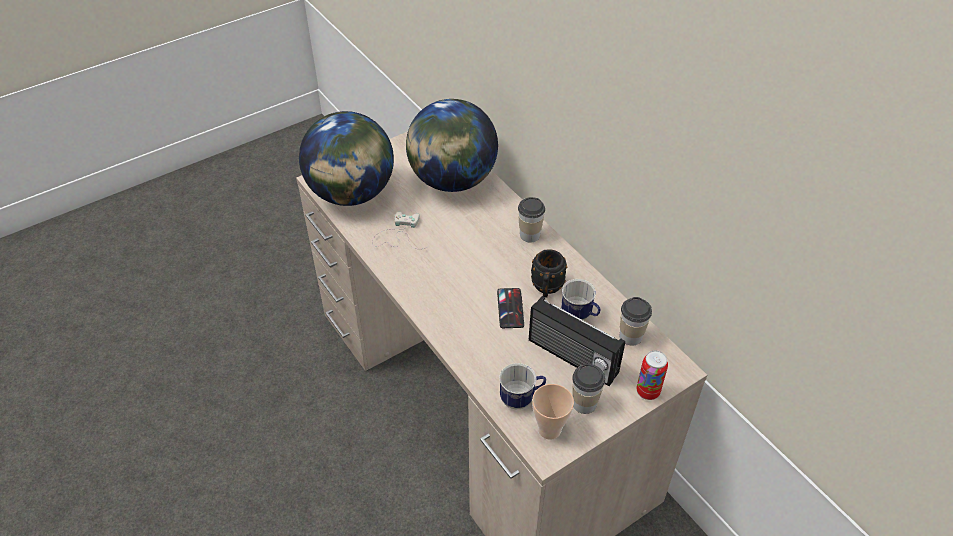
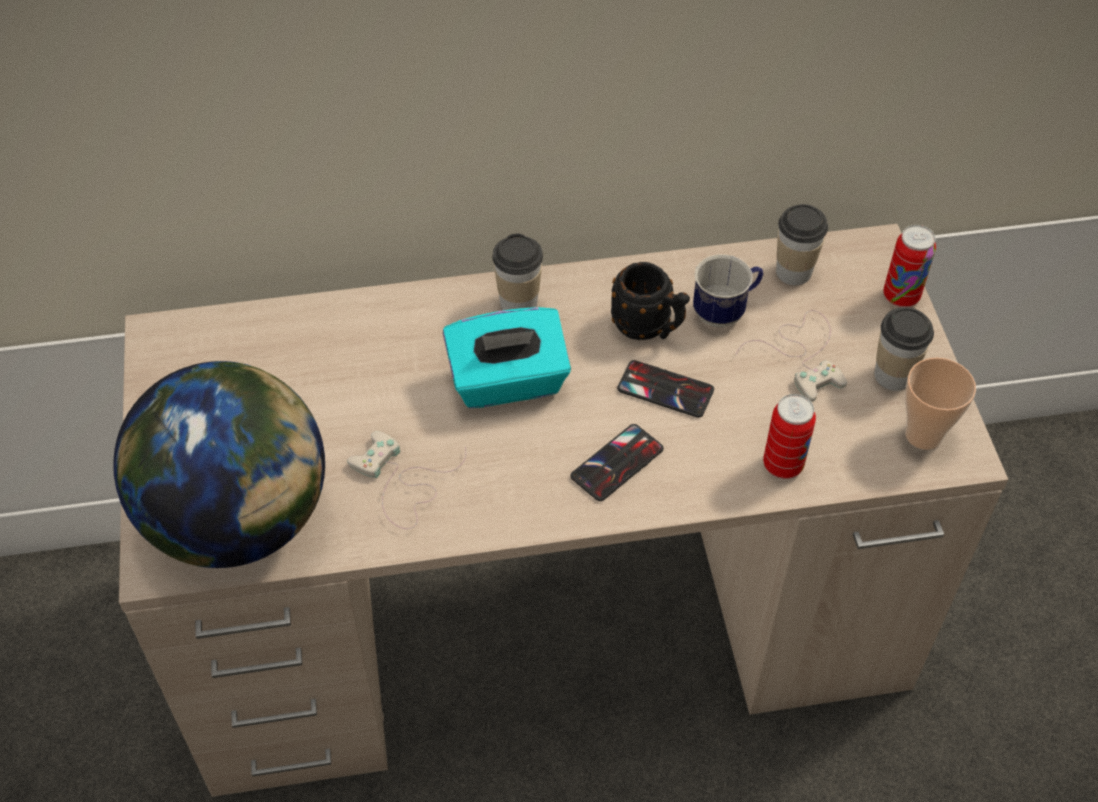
camera: 65 degrees left, 5 degrees up
(452, 180) = (314, 354): globe -> none
(452, 305) = (617, 463): none -> phone
(477, 249) = (508, 382): none -> turquoise tissue box
(490, 371) = (783, 465): none -> can
(521, 398) = (853, 445): mug -> none
(571, 358) = (802, 355): radio -> white game controller

